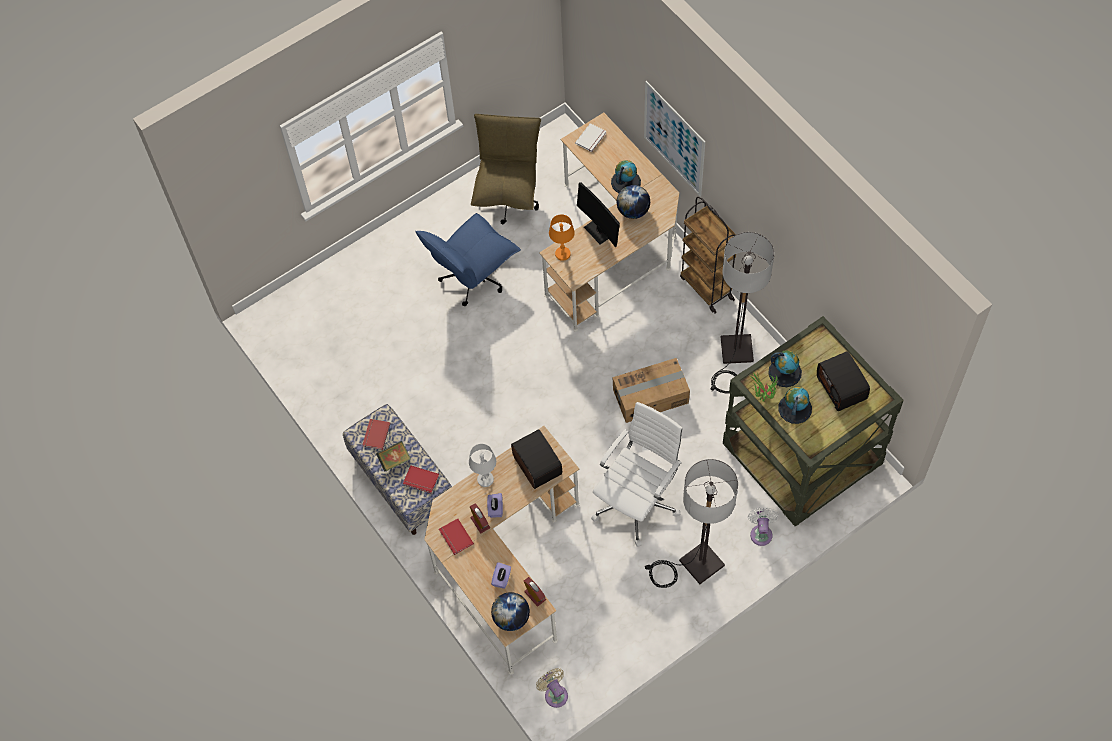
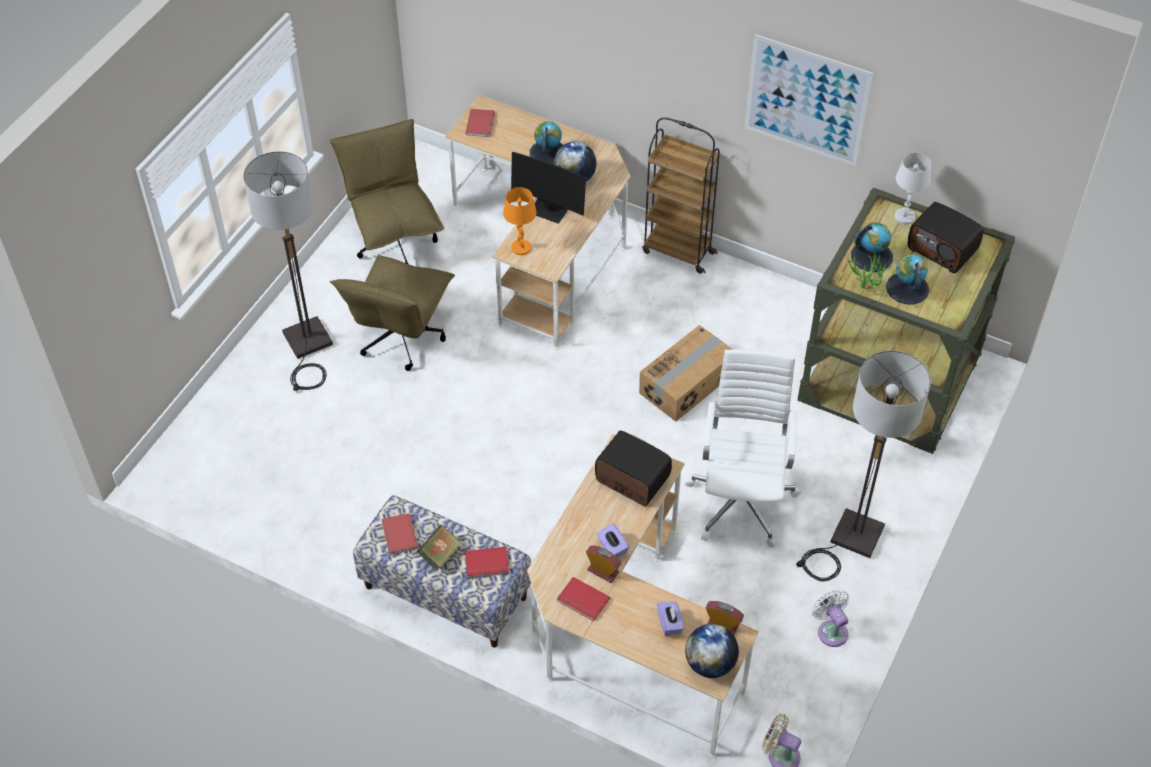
camera: 30 degrees left, 10 degrees down
(473, 277) = (402, 337): blue office chair -> beige office chair
(485, 479) = (579, 520): white table lamp -> white table lamp (904, 216)
(591, 138) = (481, 124): white book -> red book
(674, 139) = (601, 67): picture -> picture (806, 100)
(733, 359) = (753, 312): floor lamp -> floor lamp (307, 350)
(761, 532) = (900, 475): white fan -> white fan (831, 630)

